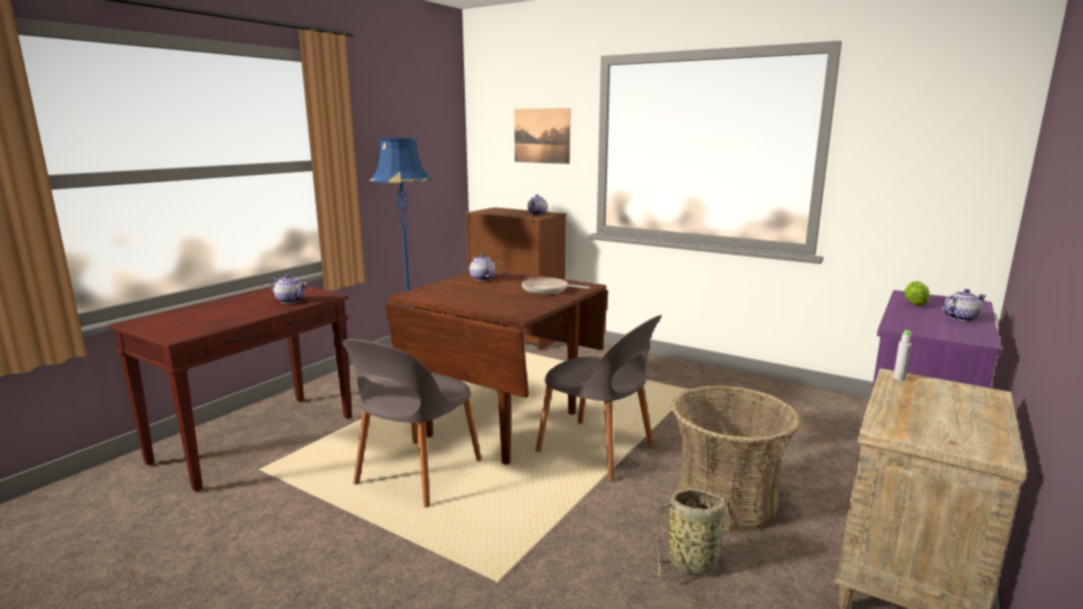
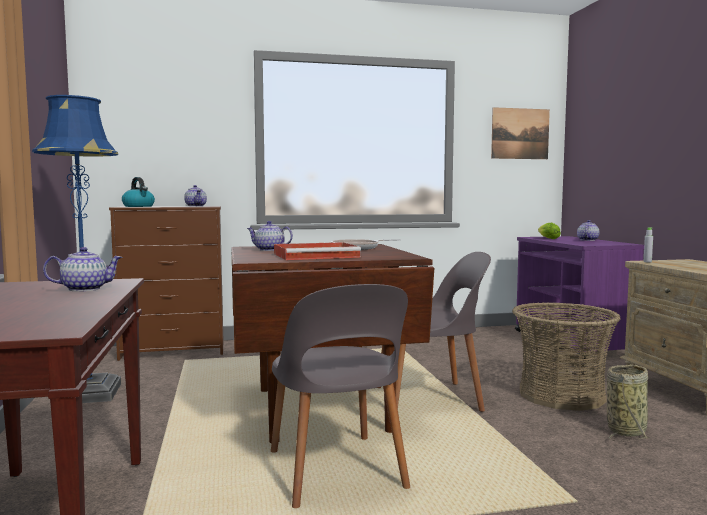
camera: 45 degrees left, 10 degrees down
(473, 296) = (317, 255): none -> red tray
(491, 212) = (139, 206): none -> kettle
(541, 136) = (184, 125): picture -> picture (520, 133)

